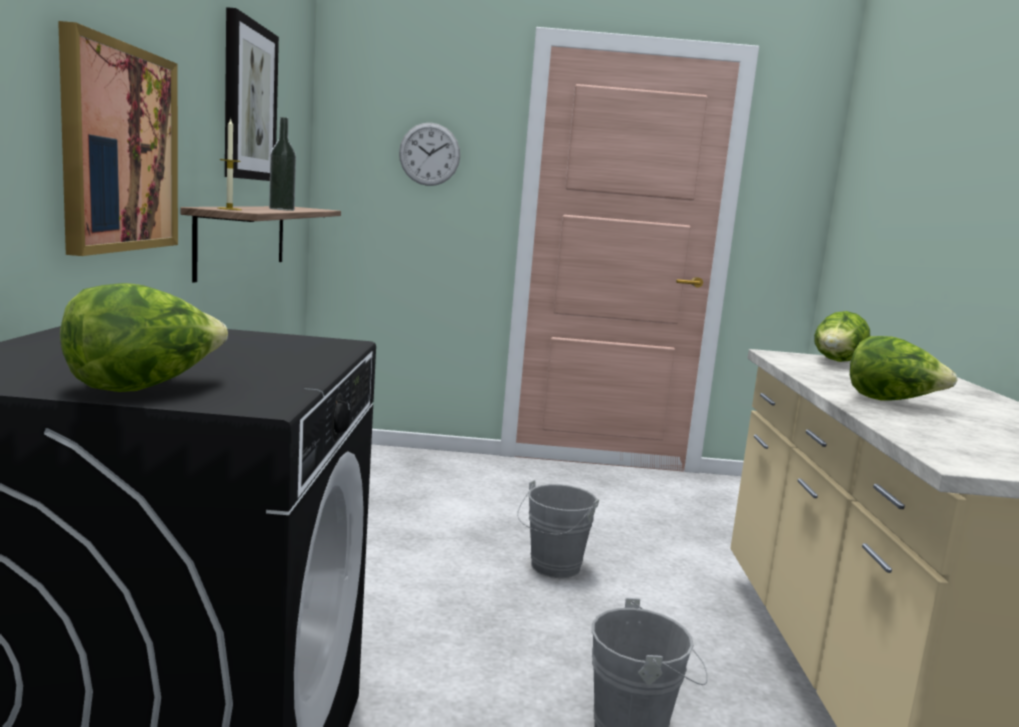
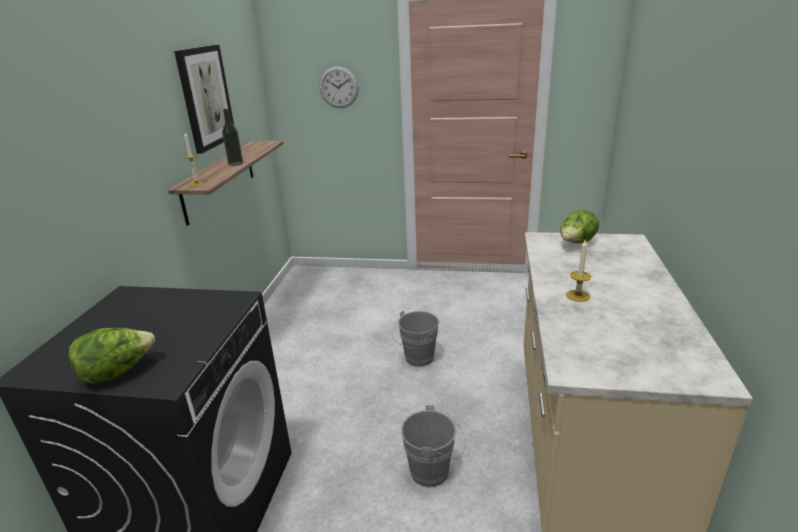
camera: 10 degrees right, 15 degrees up
(119, 149) = (116, 184): picture -> none
(891, 401) = (578, 295): lettuce -> candle

